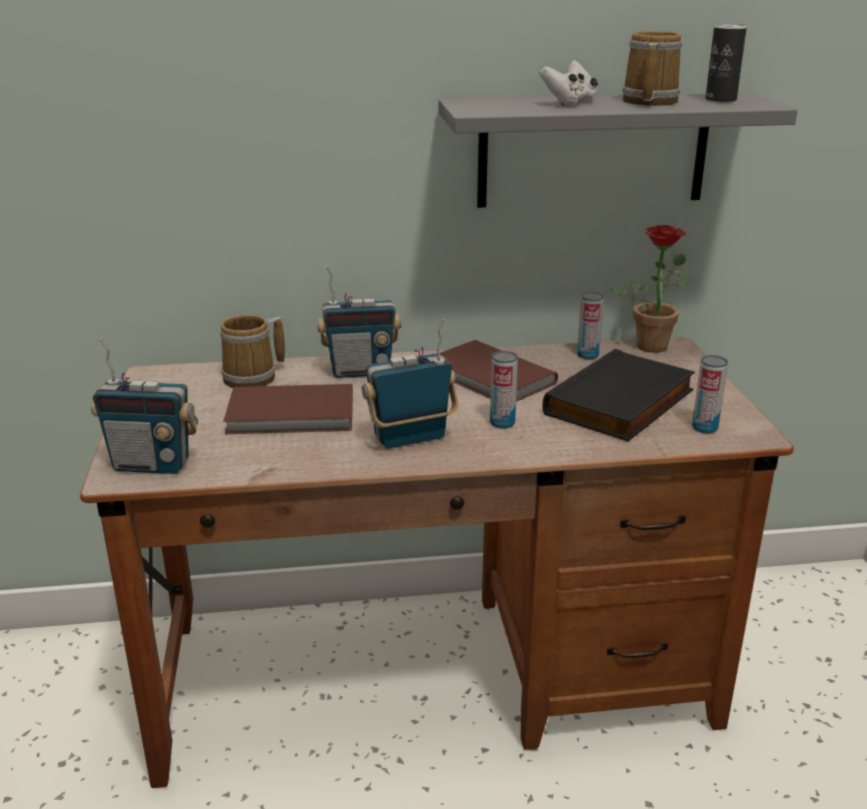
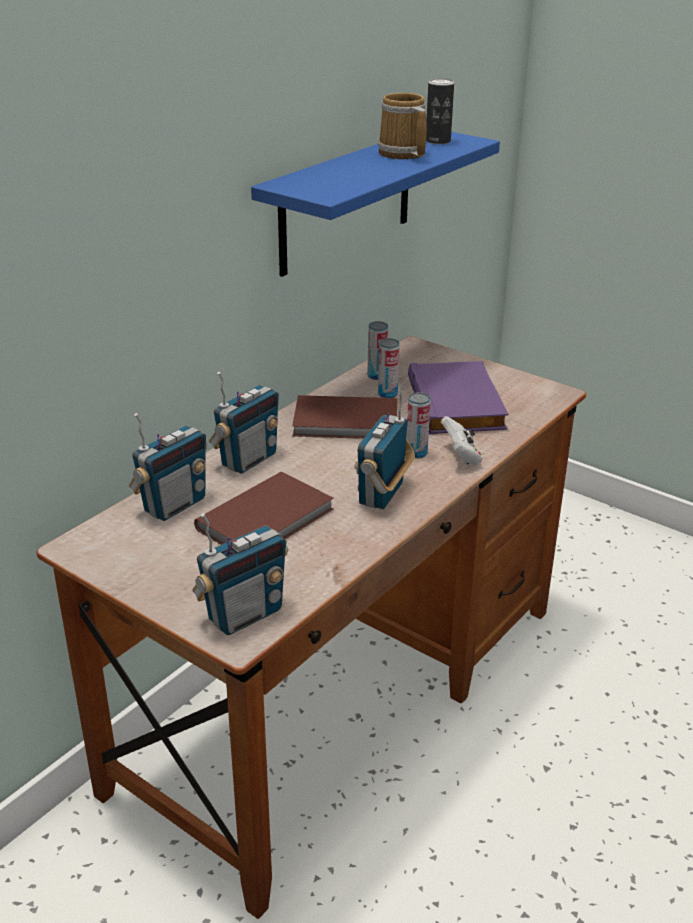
camera: 45 degrees left, 5 degrees up
(254, 377) = (174, 505): mug -> radio
(569, 102) = (358, 168): white game controller -> white game controller (461, 456)
(593, 150) = (346, 201): grey shelf -> blue shelf
(622, 404) = (458, 404): black book -> purple book
(652, 344) = (400, 350): potted plant -> none
(704, 428) = (527, 400): can -> can (387, 394)

